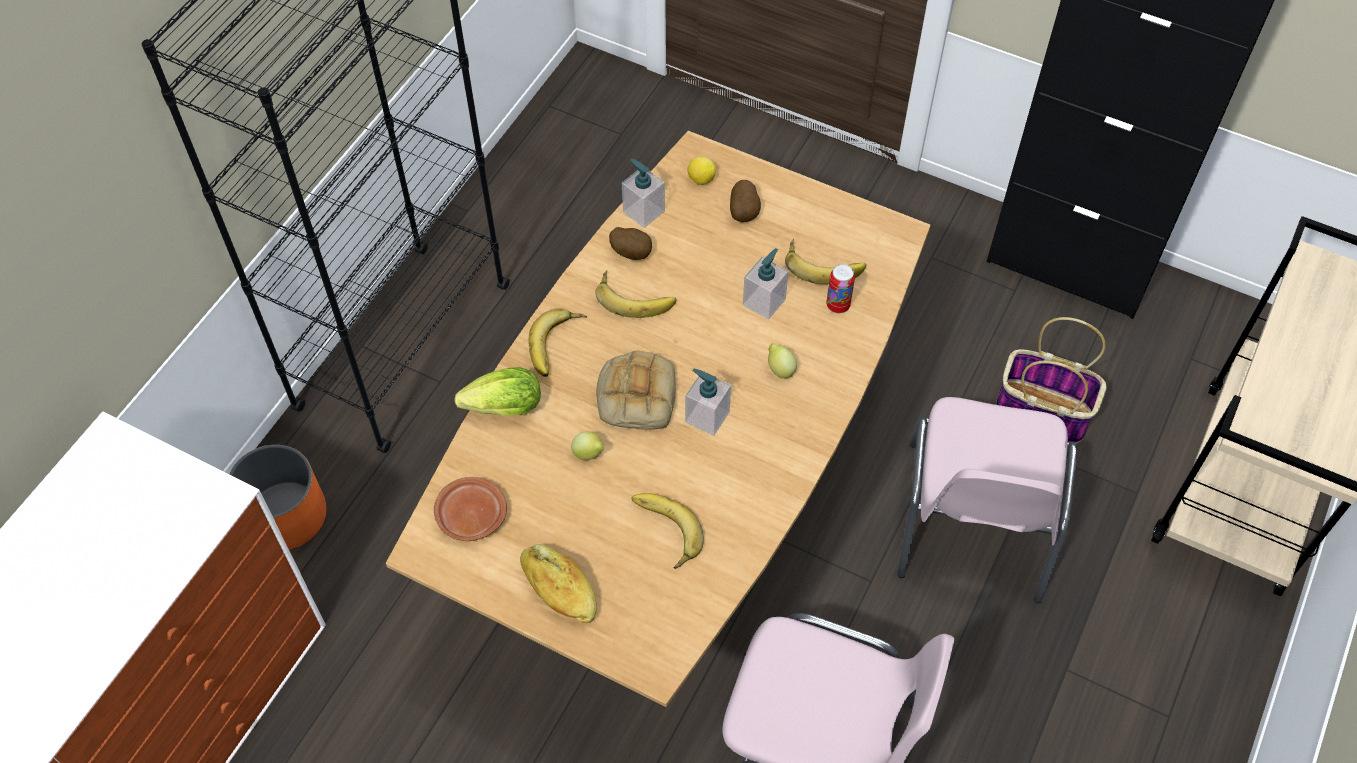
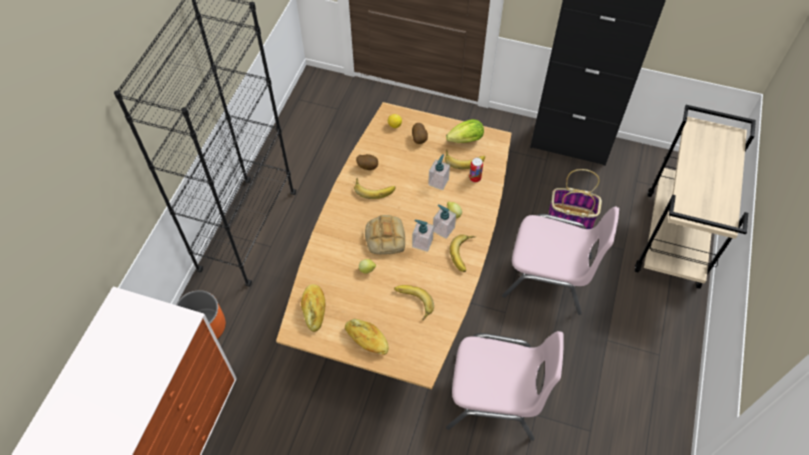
camera: 10 degrees left, 0 degrees up
(470, 515) = (314, 310): brown plate -> bread
(499, 408) = (317, 254): lettuce -> lettuce (463, 140)
(558, 346) = (340, 218): banana -> banana (465, 254)
(643, 211) = (369, 145): soap dispenser -> soap dispenser (443, 229)
(974, 524) = (549, 276): pink chair -> pink chair turned 75 degrees counterclockwise

